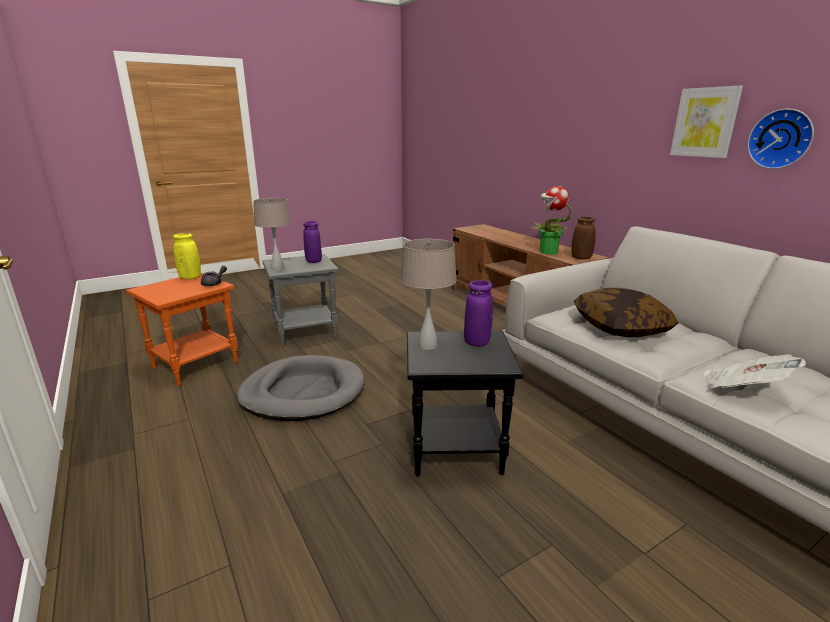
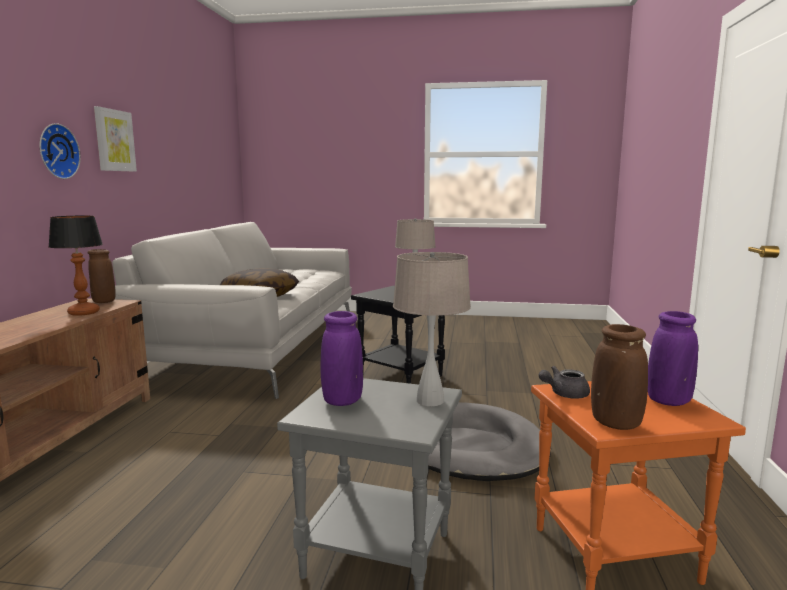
camera: 140 degrees left, 10 degrees down
(190, 277) = (615, 423): yellow vase -> brown vase
(477, 342) = (383, 294): purple vase -> purple vase (669, 401)
(548, 252) = (84, 312): potted plant -> table lamp
(743, 388) = (307, 279): newspaper -> none
(781, 139) = (153, 156): wall clock -> wall clock (56, 151)

